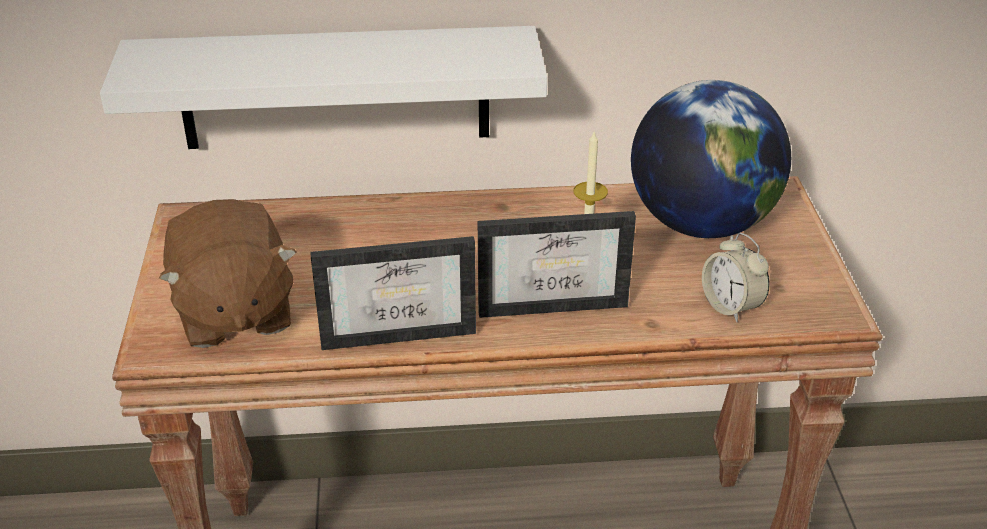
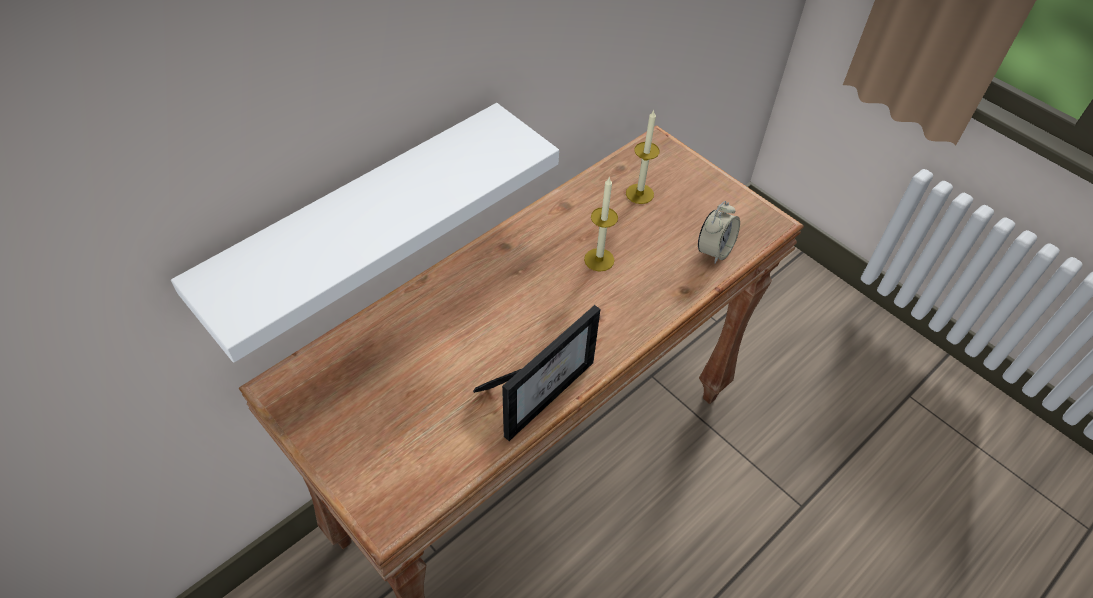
camera: 40 degrees left, 15 degrees up
(233, 312) = (412, 450): brown plush toy -> none
(553, 300) = (612, 306): picture frame -> none
(701, 224) = (639, 194): globe -> candle
(731, 306) = (714, 250): alarm clock -> alarm clock turned 75 degrees counterclockwise

